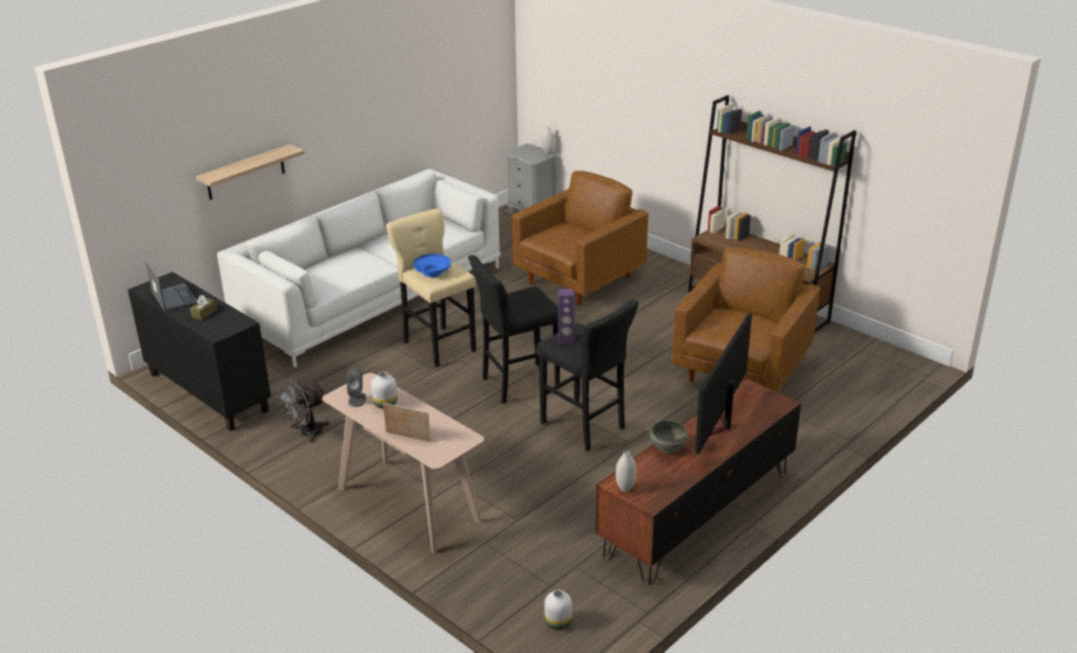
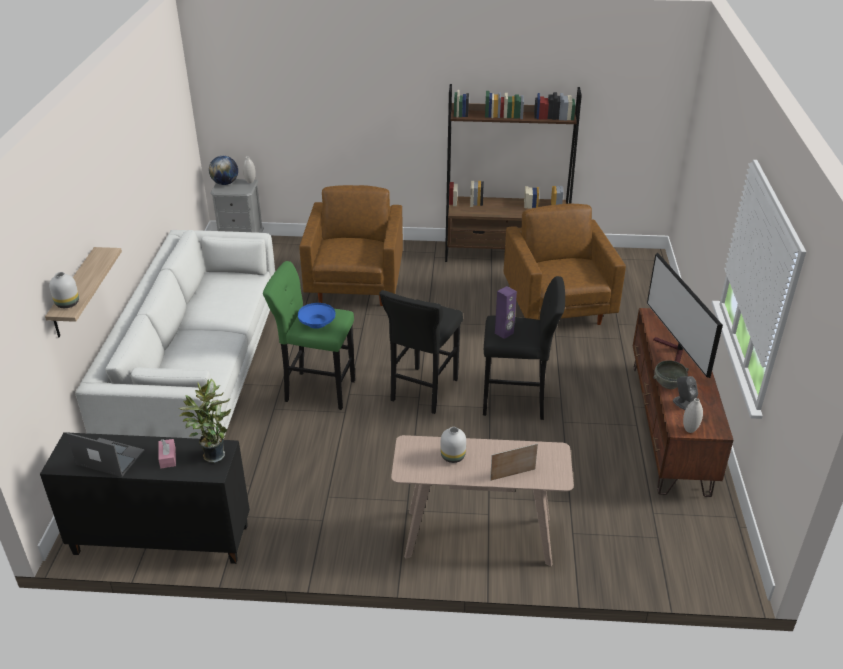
camera: 40 degrees left, 5 degrees up
(204, 313) = (168, 458): brown tissue box -> pink tissue box
(232, 323) = (213, 454): none -> potted plant
(306, 433) = (310, 526): grey fan -> none
(357, 399) = (425, 465): grey speaker -> grey speaker (683, 403)
(437, 345) = (316, 390): beige stool -> green stool
(526, 148) = (225, 183): none -> globe
(558, 622) = (698, 562): white vase -> white vase (67, 304)

